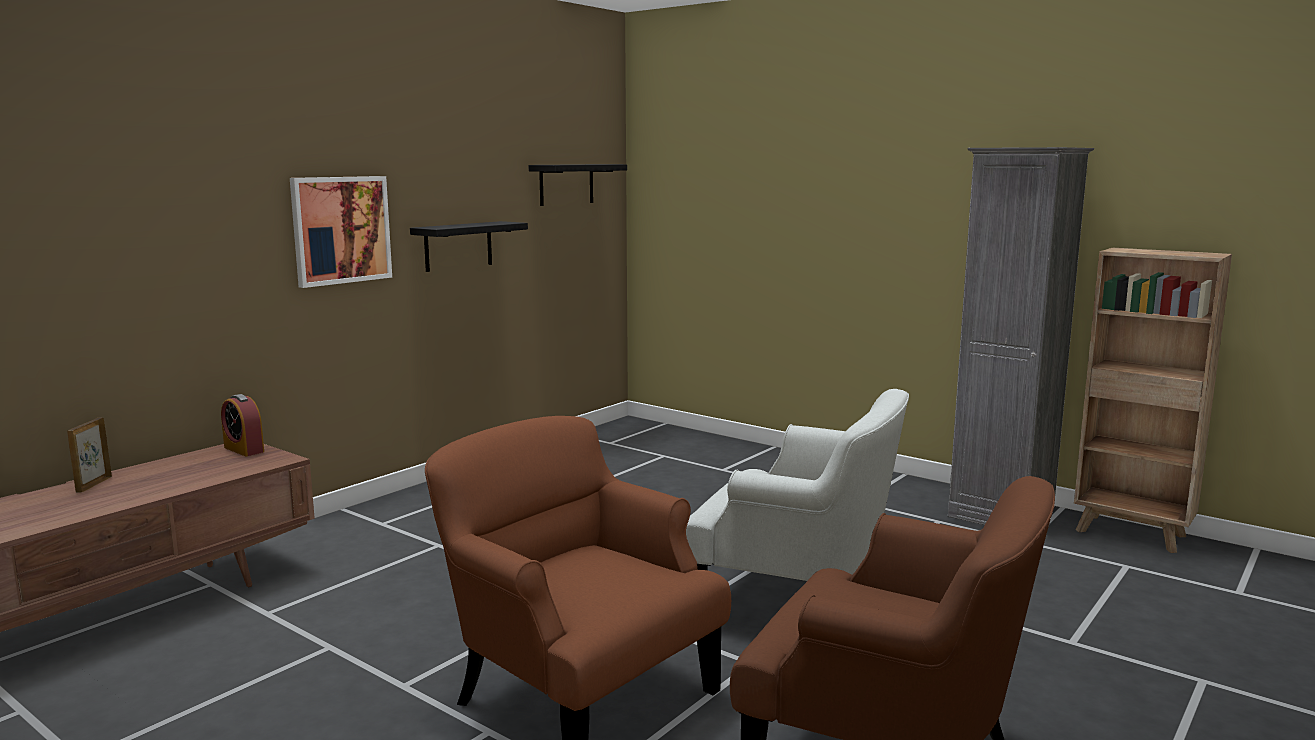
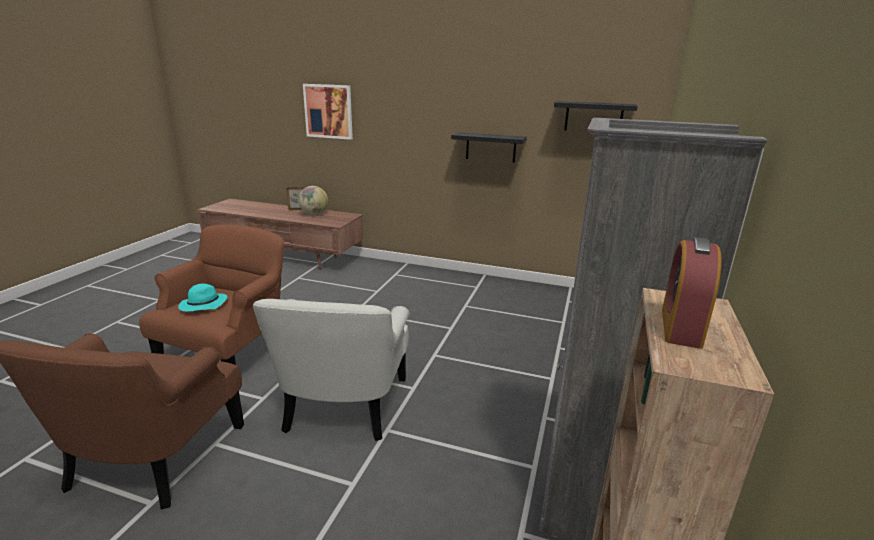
camera: 70 degrees right, 10 degrees up
(166, 472) = (314, 214): none -> globe
(244, 449) = (346, 217): alarm clock -> alarm clock (680, 327)
(341, 230) = (417, 128): picture -> picture (328, 111)
(604, 581) = (203, 305): none -> turquoise hat

